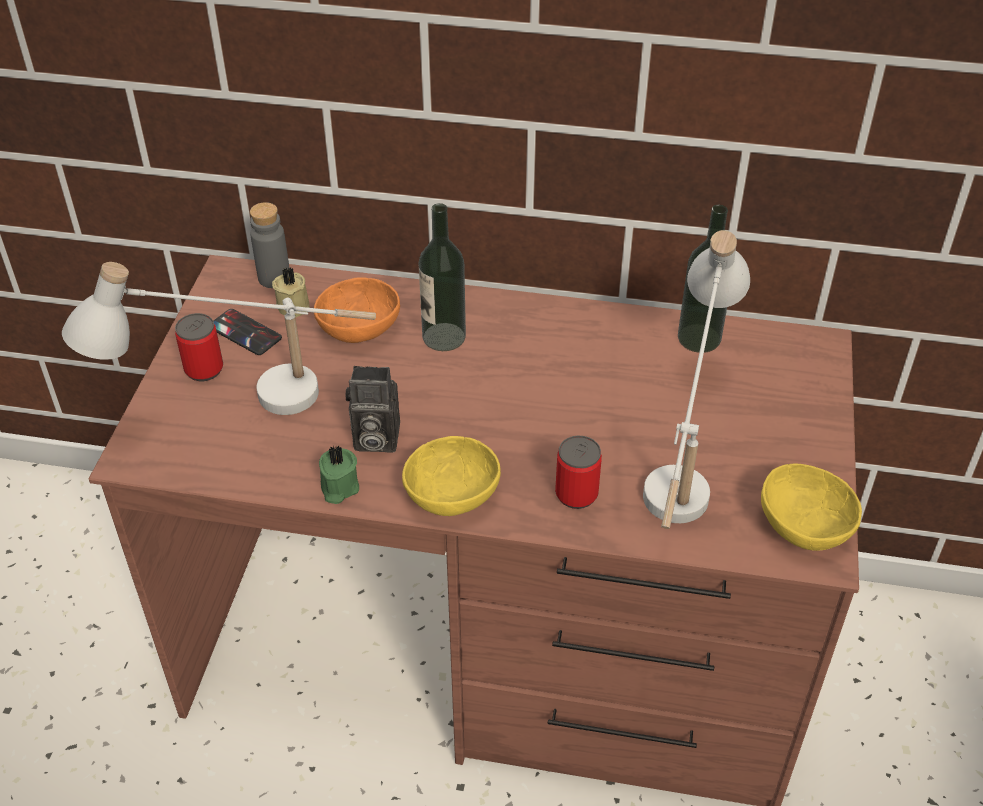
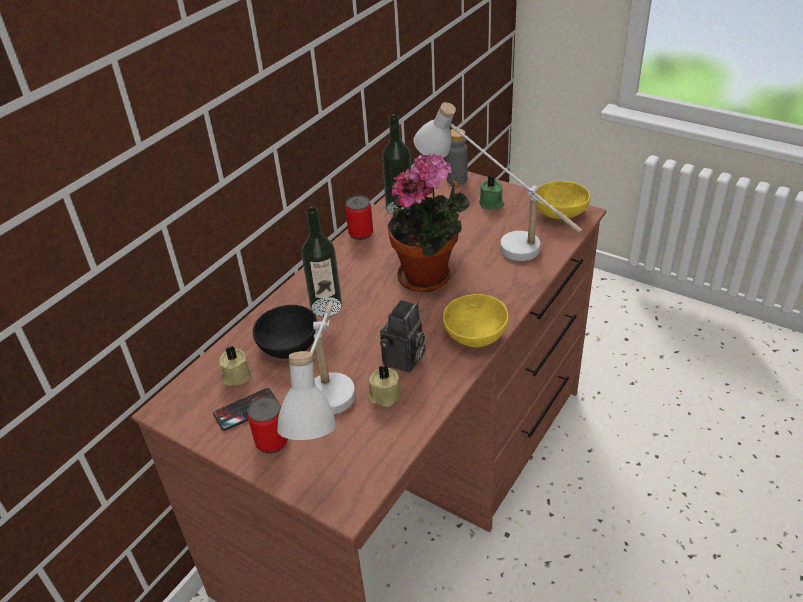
camera: 65 degrees left, 5 degrees down
(274, 278) = (195, 381): grey bottle -> grey bottle (457, 180)
(304, 439) = (384, 396): none -> beige candle
(338, 488) = (441, 387): green candle -> green candle (491, 204)
(357, 328) = (287, 347): orange bowl -> black bowl
(554, 415) = (429, 276): none -> potted plant
(576, 494) = (499, 284): can -> can (361, 233)

